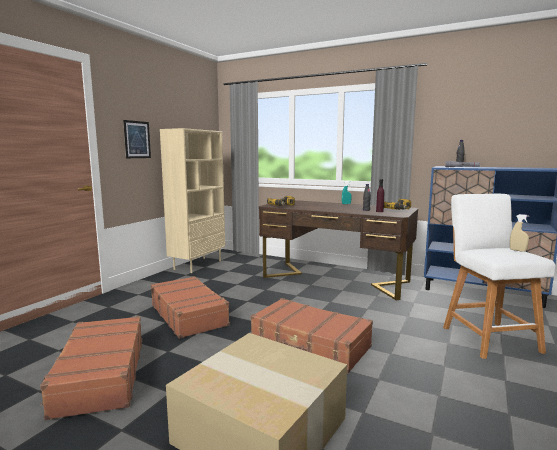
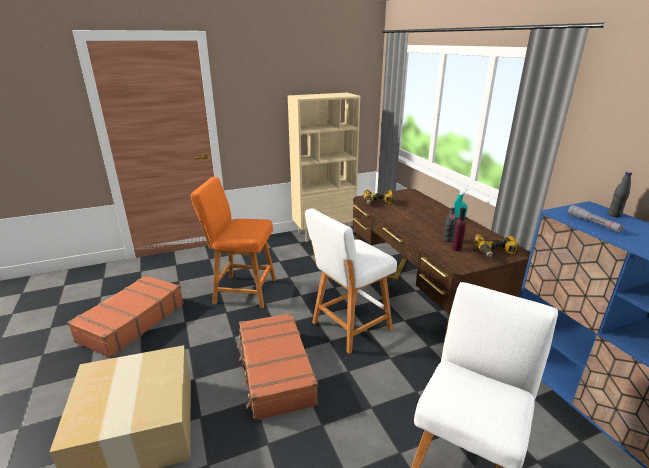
camera: 40 degrees right, 15 degrees up
(137, 139) = (261, 108): picture -> none
(189, 315) = (242, 291): brown suitcase -> orange stool
(315, 305) = (348, 327): none -> white stool
(517, 250) = (499, 404): beige spray bottle -> none

